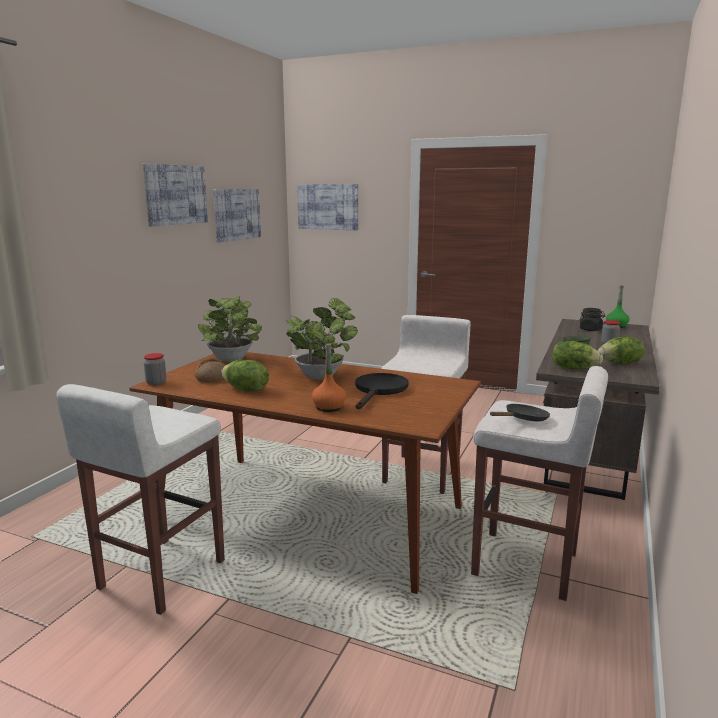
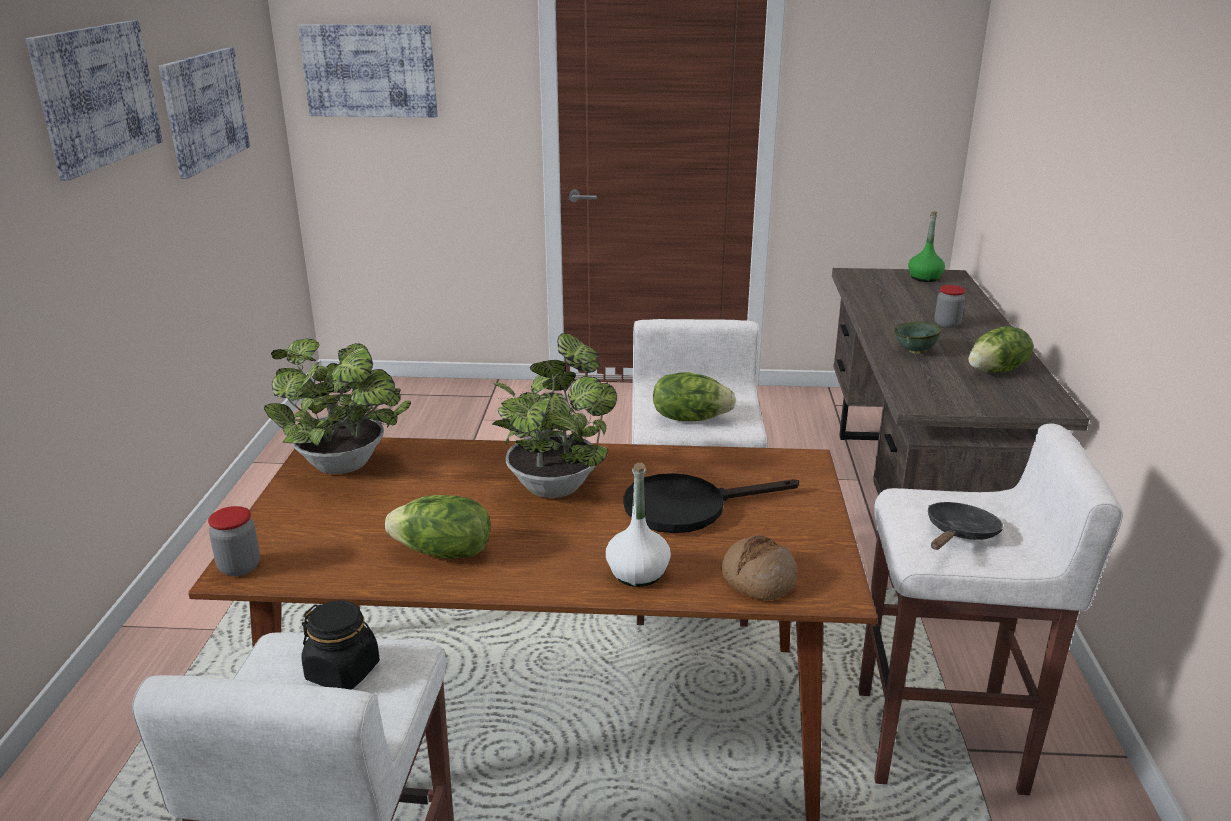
camera: 20 degrees left, 10 degrees up
(212, 377) = (346, 528): bread -> bread (757, 579)
(329, 407) = (638, 573): orange bottle -> white bottle
(379, 390) = (688, 507): black frying pan -> black frying pan turned 105 degrees counterclockwise
(573, 368) = (943, 394): lettuce -> lettuce (690, 418)
(590, 329) = (895, 291): black jar -> black jar (343, 671)

